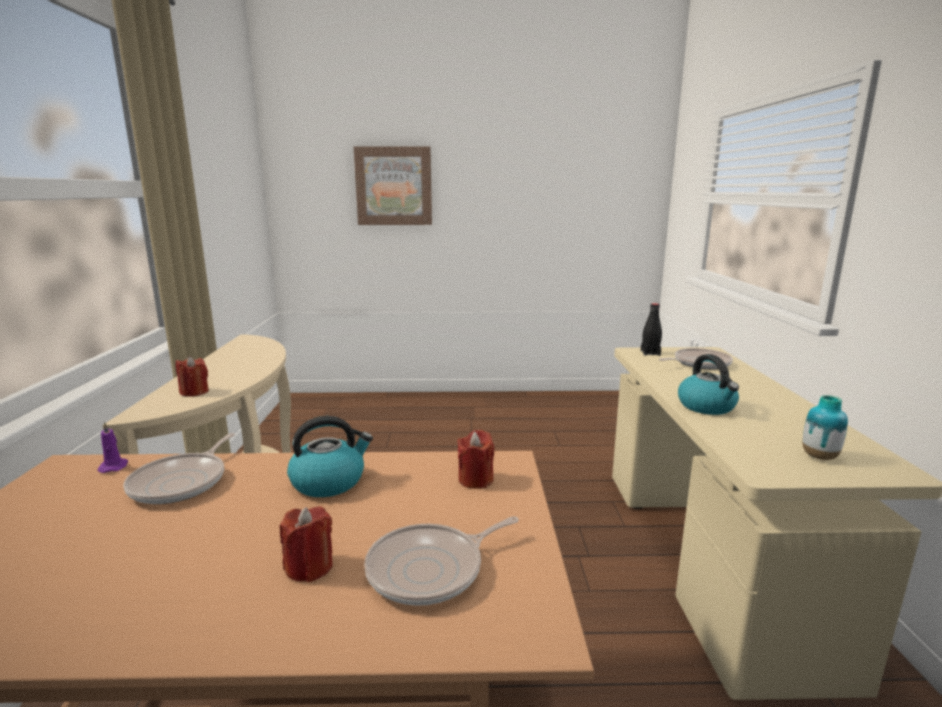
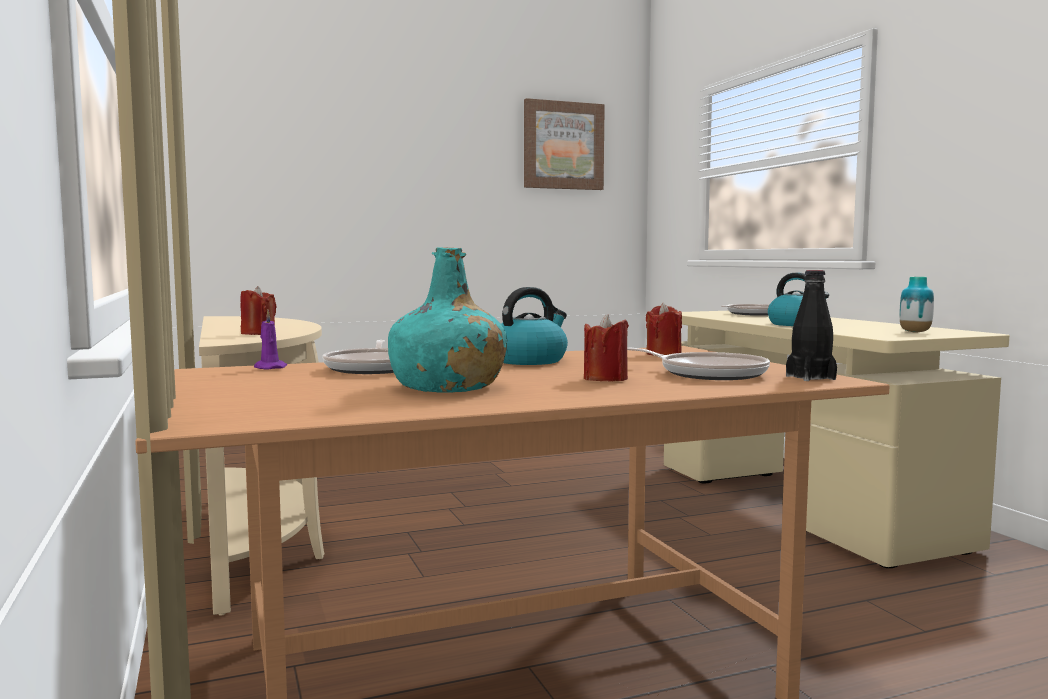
camera: 20 degrees left, 10 degrees down
(146, 562) = (447, 387): none -> turquoise bottle
(394, 186) = (339, 160): picture -> picture (563, 145)
(431, 569) = (708, 374): frying pan -> frying pan turned 90 degrees counterclockwise
(650, 353) = (698, 312): black bottle -> black bottle (810, 377)

